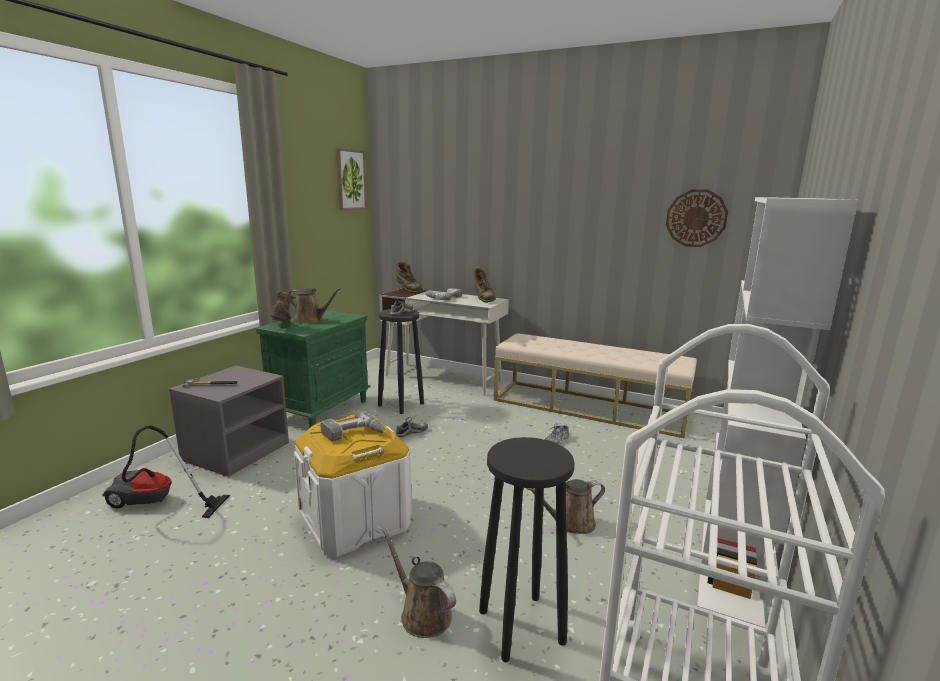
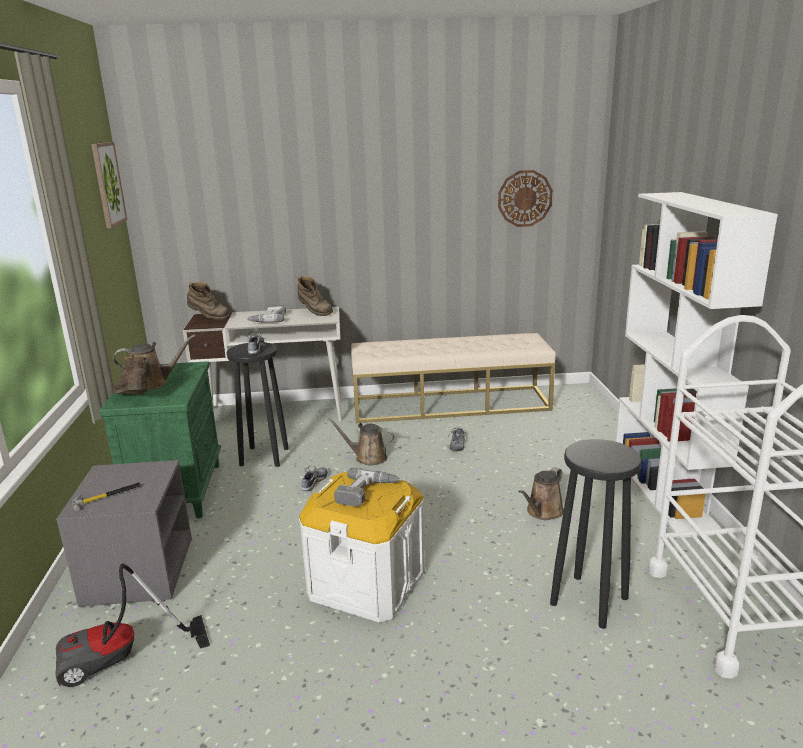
camera: 30 degrees left, 5 degrees up
(422, 613) = (513, 626): brown watering can -> brown watering can (368, 457)

